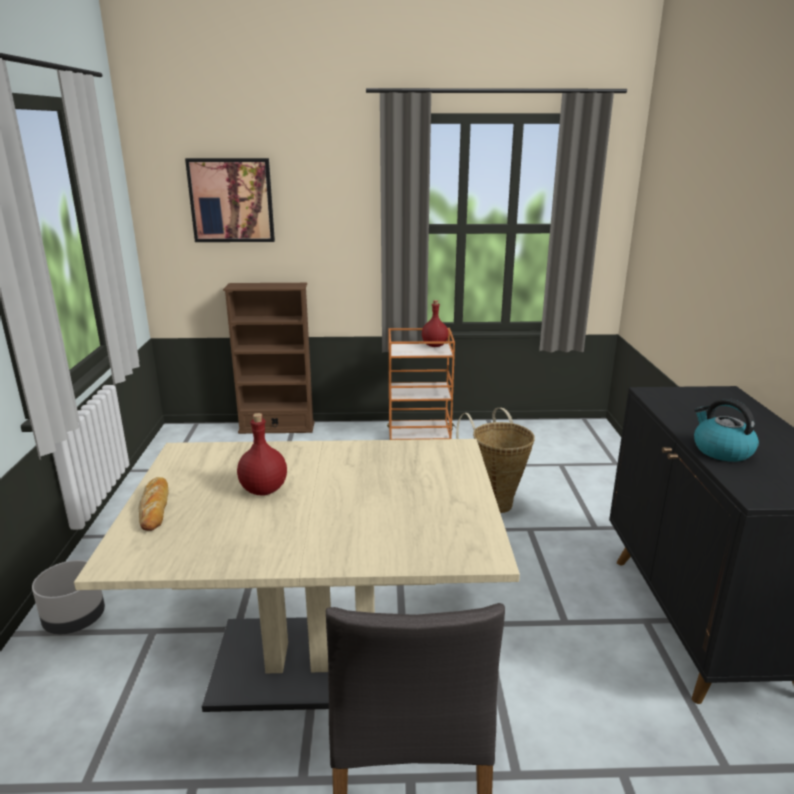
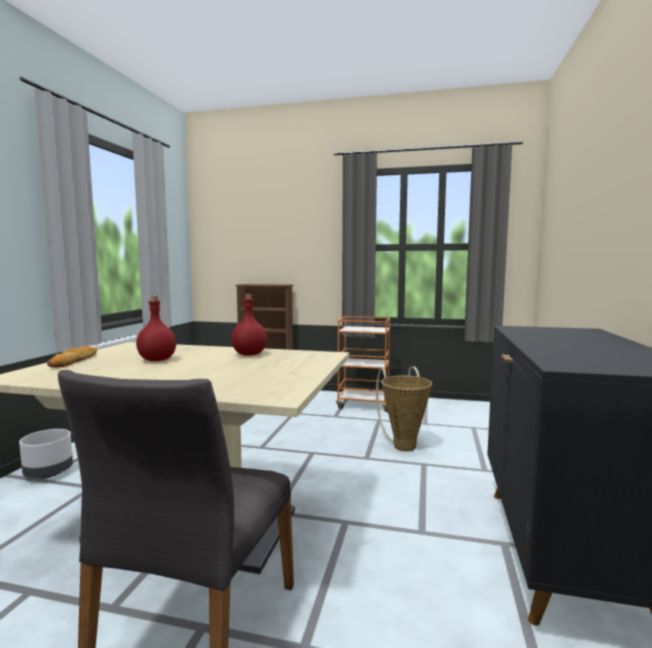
camera: 15 degrees right, 15 degrees down
(231, 200) = (248, 229): picture -> none
(434, 345) = (376, 328): red bottle -> red bottle (249, 354)
(721, 450) = (549, 348): kettle -> none

